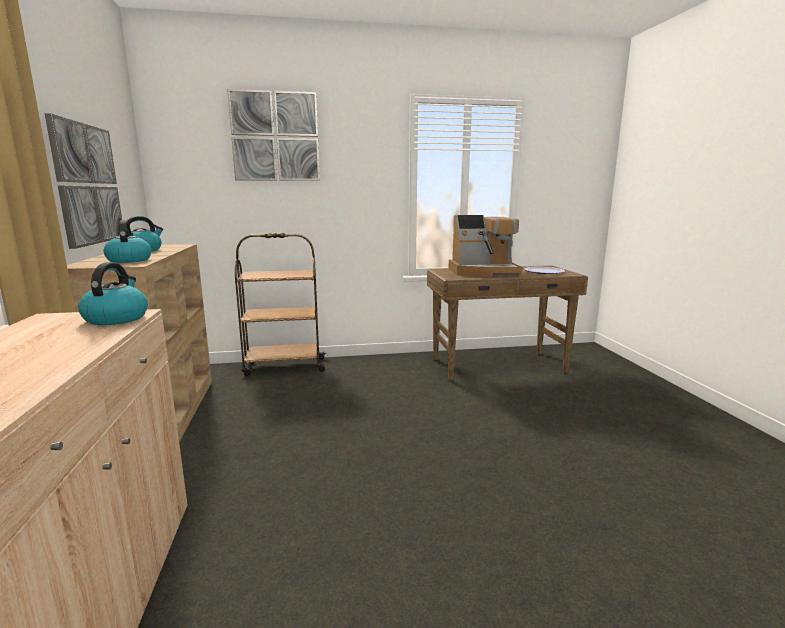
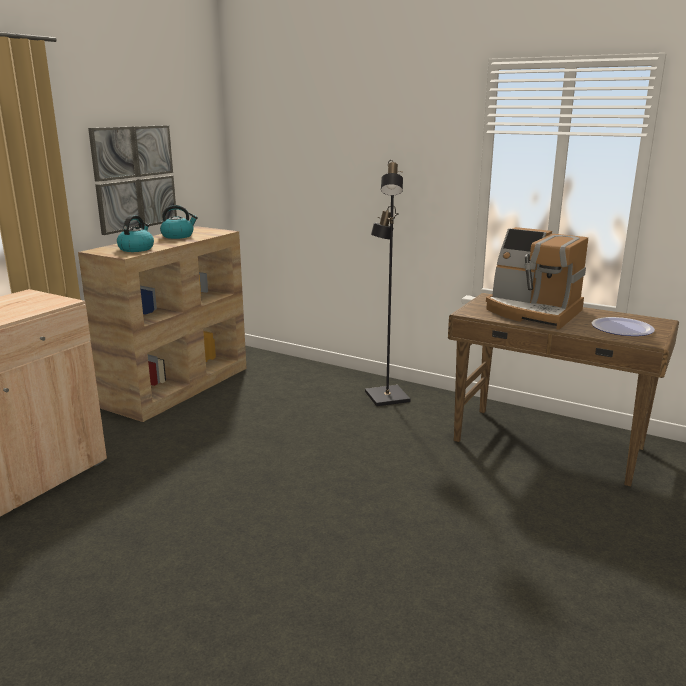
camera: 40 degrees right, 5 degrees up
(116, 318) = (47, 303): kettle -> none
(275, 137) = (335, 117): picture -> none
(284, 367) = (320, 372): brown cart -> none
(362, 368) = (387, 396): none -> black floor lamp

